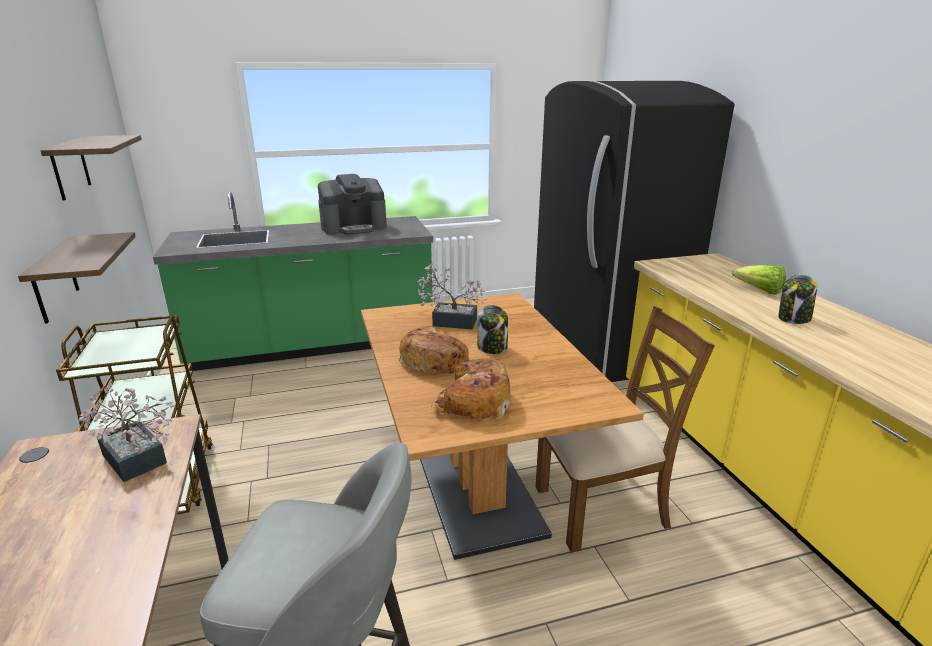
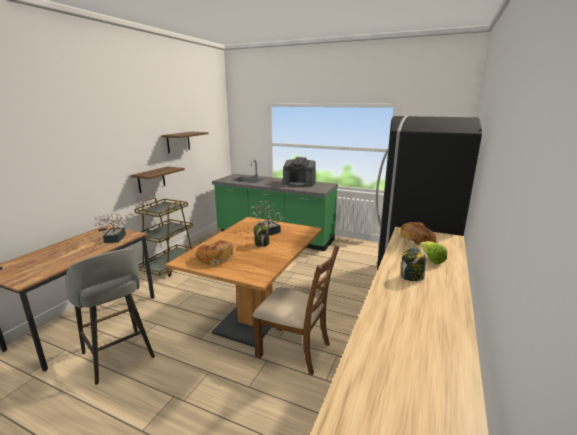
camera: 40 degrees right, 5 degrees down
(434, 361) = (232, 241): bread -> bread (417, 239)

